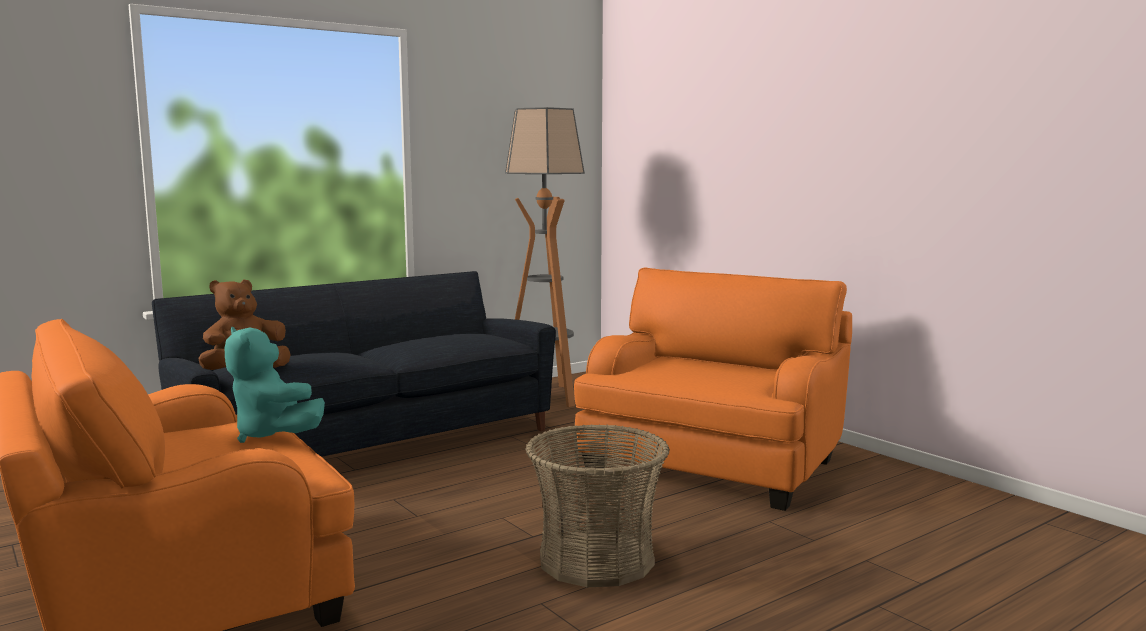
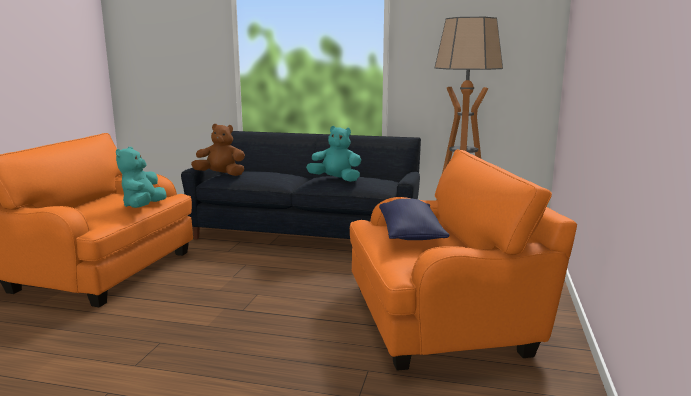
camera: 50 degrees right, 5 degrees up
(436, 342) = (336, 179): none -> turquoise plush toy
(596, 560) = (231, 337): basket -> none
(677, 371) = (410, 234): none -> blue pillow

